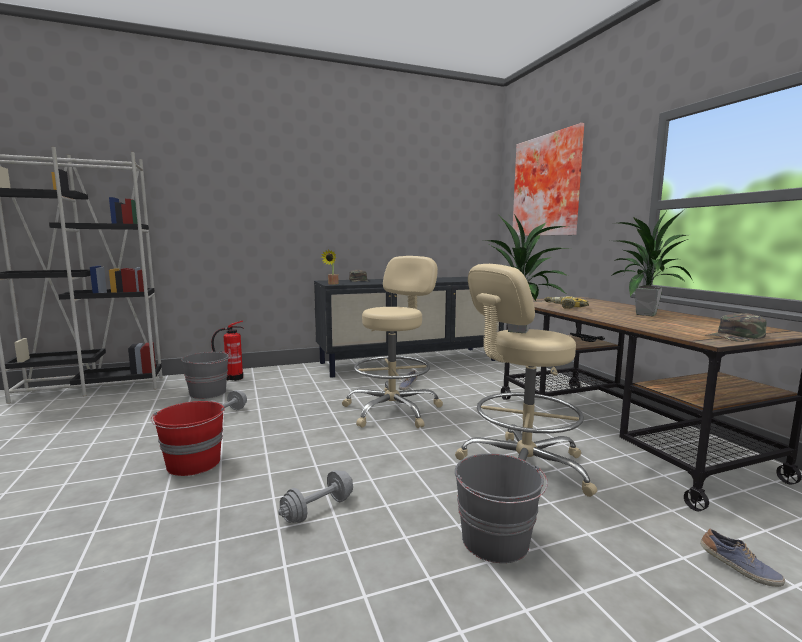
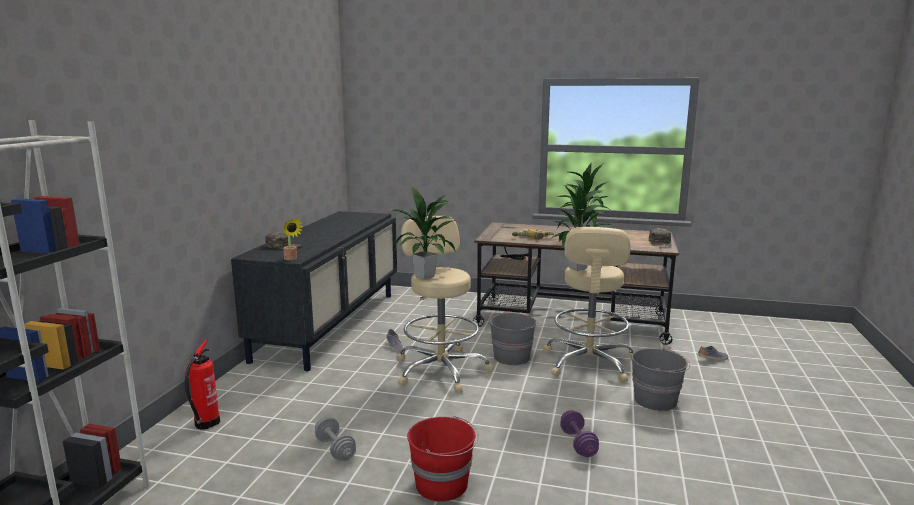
camera: 55 degrees left, 5 degrees up
(208, 393) = (238, 448): grey bucket -> grey bucket (512, 357)
(318, 509) = (578, 443): grey dumbbell -> purple dumbbell
(376, 308) = (425, 277): none -> potted plant
(548, 186) = (422, 117): picture -> none

